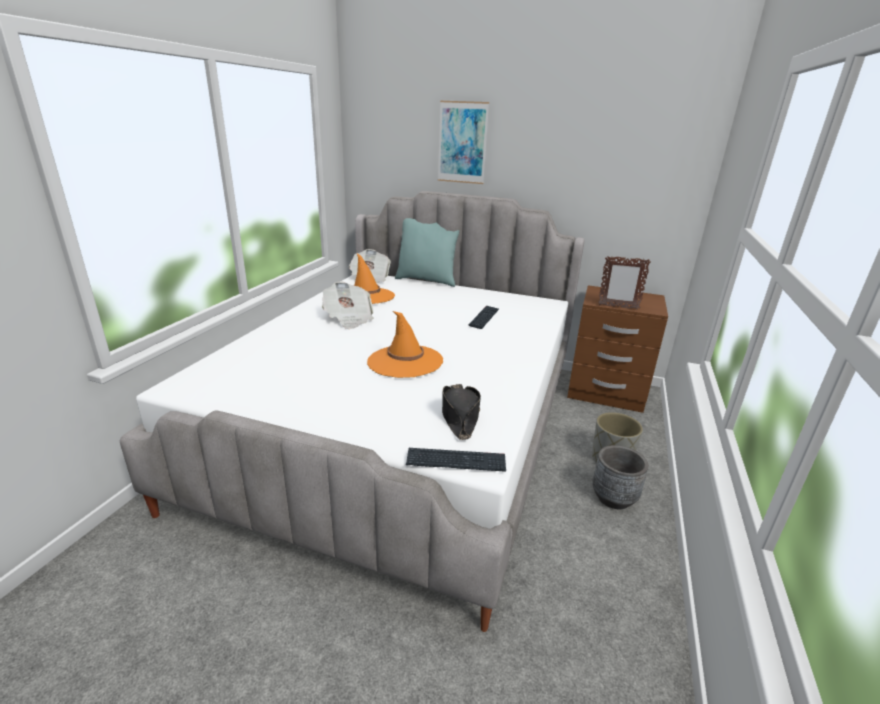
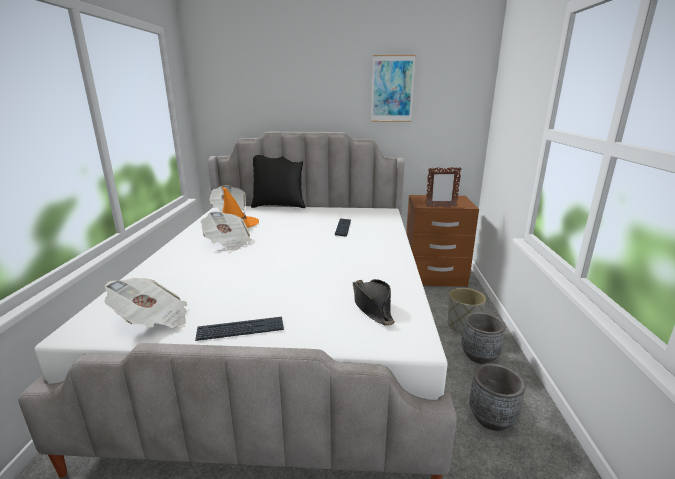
camera: 15 degrees left, 5 degrees down
(240, 390) = (153, 320): none -> newspaper
(405, 361) = (298, 270): orange hat -> none
(427, 280) = (279, 206): turquoise pillow -> black pillow
(456, 461) = (394, 345): keyboard -> keyboard (240, 330)
(462, 143) = (296, 90): picture -> picture (392, 89)
(591, 569) = (492, 418): none -> grey planter

